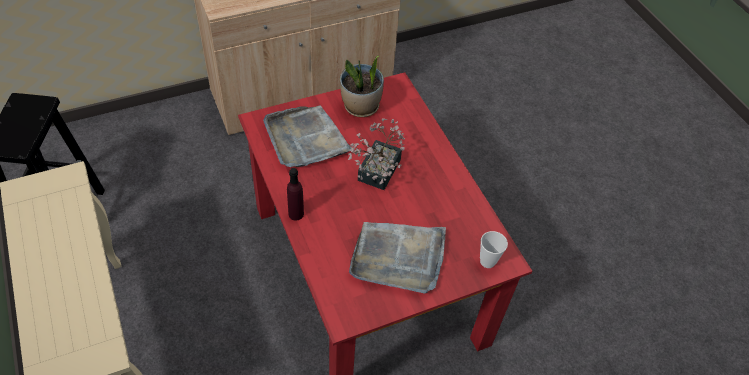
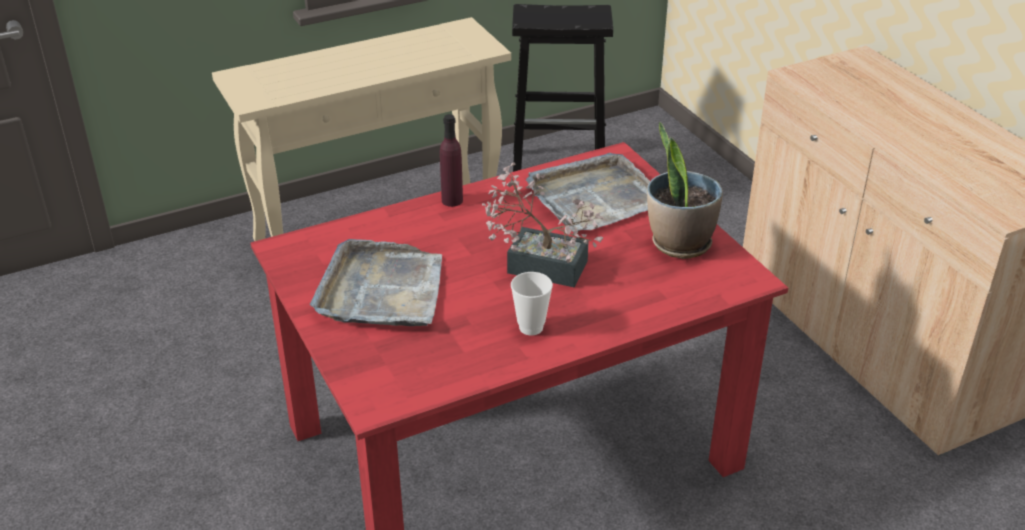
camera: 90 degrees right, 15 degrees down
(487, 261) = (375, 381): cup -> cup (531, 327)

